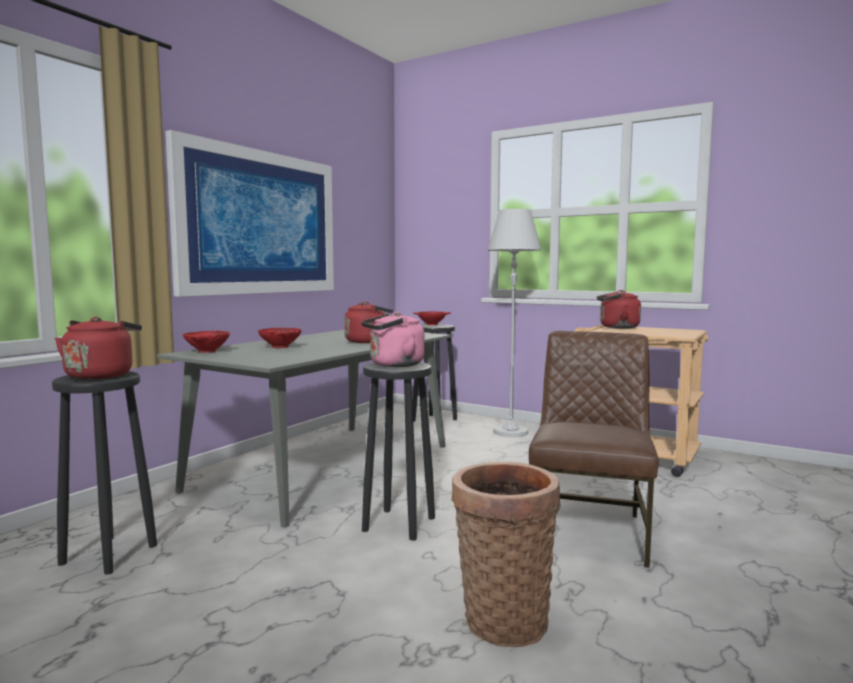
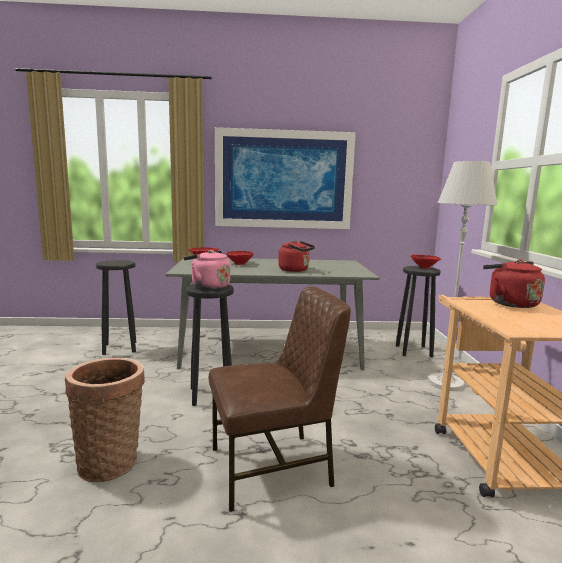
camera: 55 degrees right, 5 degrees up
(101, 375) = (118, 262): red kettle -> none

